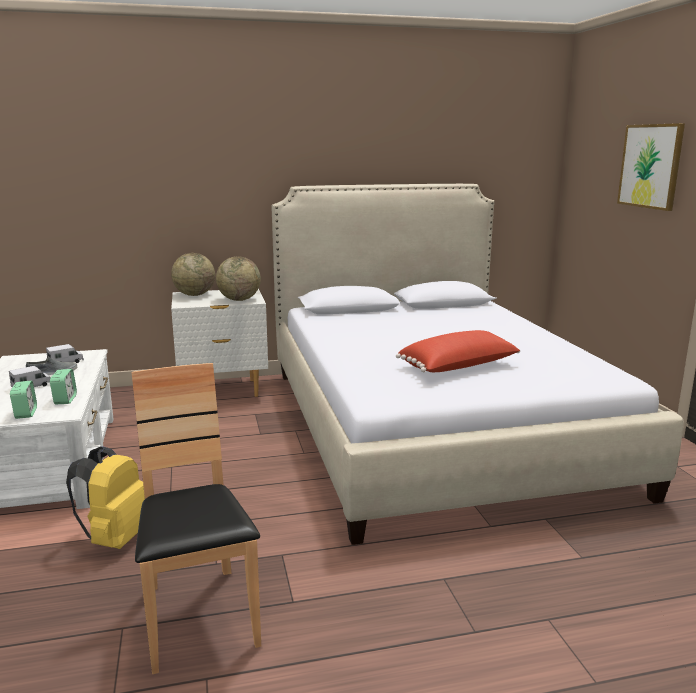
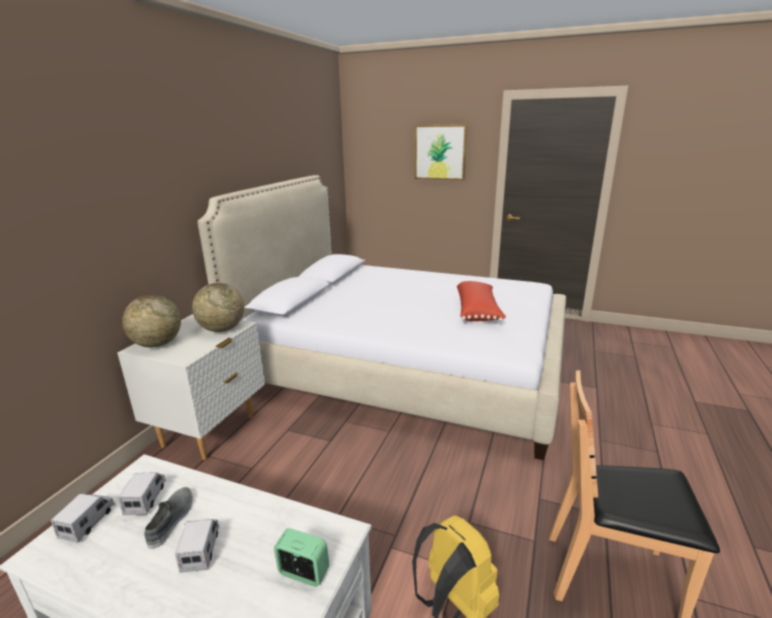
camera: 55 degrees left, 5 degrees up
(39, 358) = (88, 522): none -> toy truck
(65, 400) = (292, 525): alarm clock -> none

